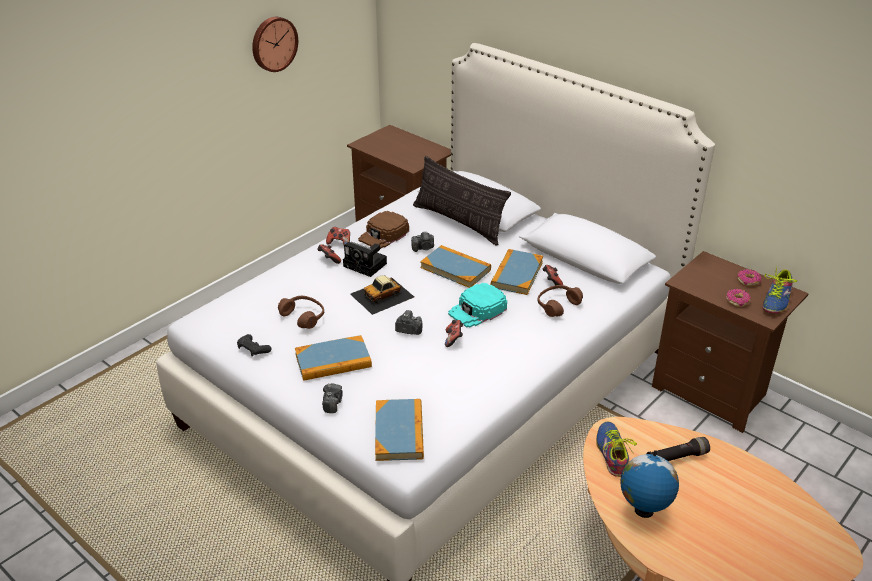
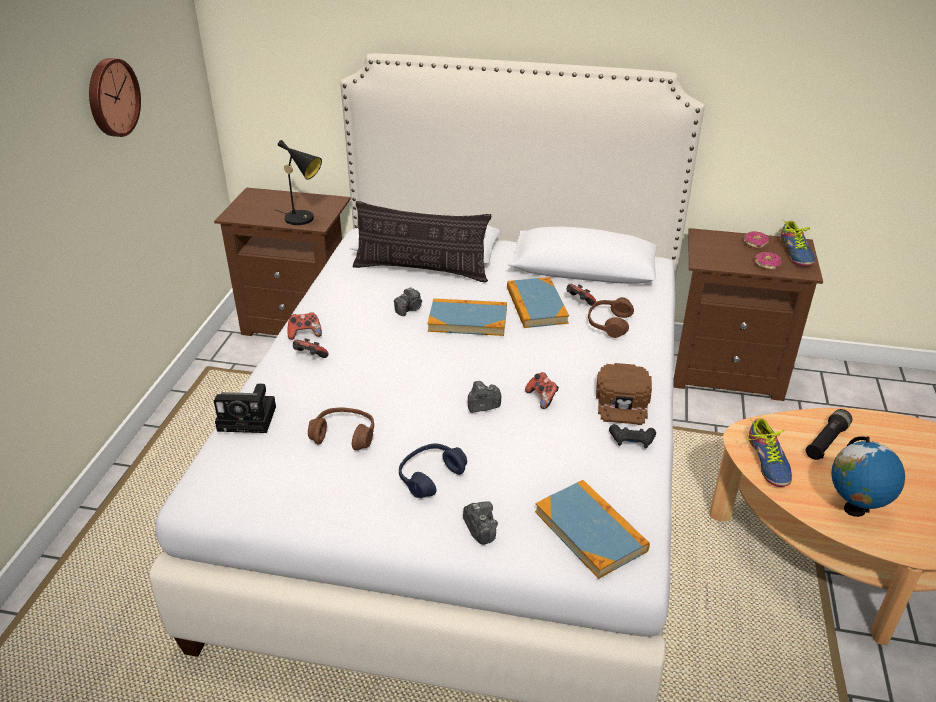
camera: 30 degrees left, 0 degrees up
(253, 349) = (314, 502): black game controller -> black game controller (631, 440)
(333, 361) = (430, 476): book -> blue headphones
(366, 265) = (362, 348): camera -> camera (250, 418)
(382, 295) = (415, 376): toy car -> none
(383, 235) = (349, 308): brown cap -> brown cap (623, 400)
(406, 160) = (303, 219): none -> black table lamp
(477, 310) = (535, 357): turquoise cap -> none
(612, 453) = (768, 461): shoe -> shoe turned 150 degrees counterclockwise

